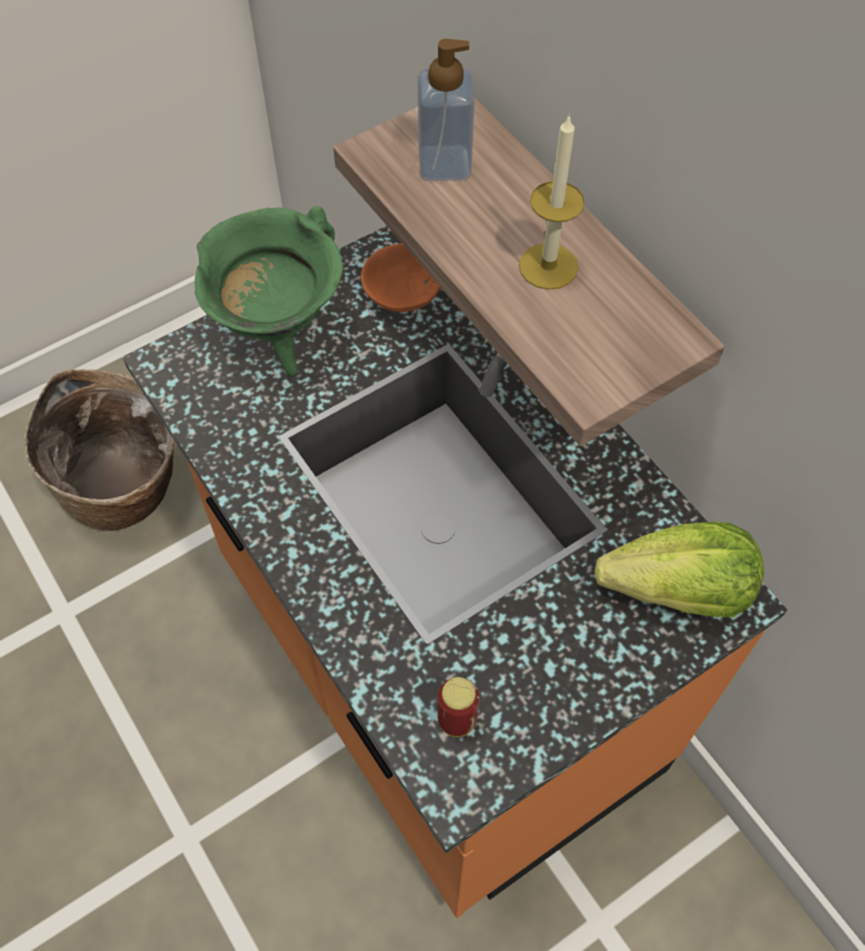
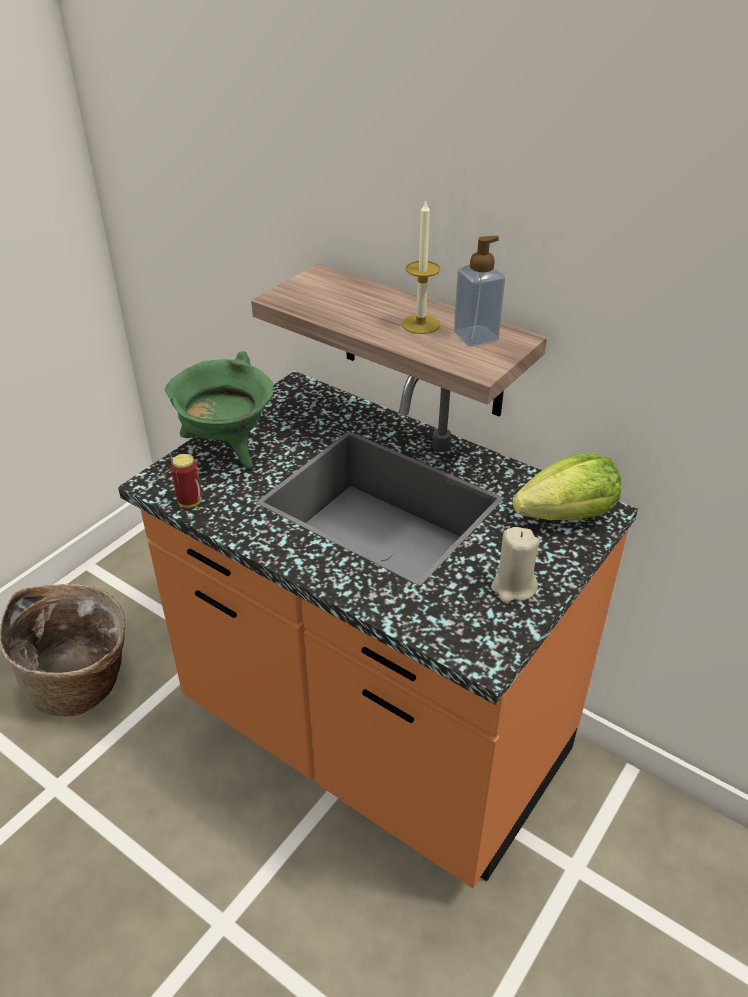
camera: 20 degrees left, 20 degrees down
(400, 291) = (301, 412): orange bowl -> none
(444, 164) = (328, 295): soap dispenser -> soap dispenser (475, 336)
(457, 720) = (464, 620): can -> can (190, 502)
(545, 689) = (513, 587): none -> beige candle

